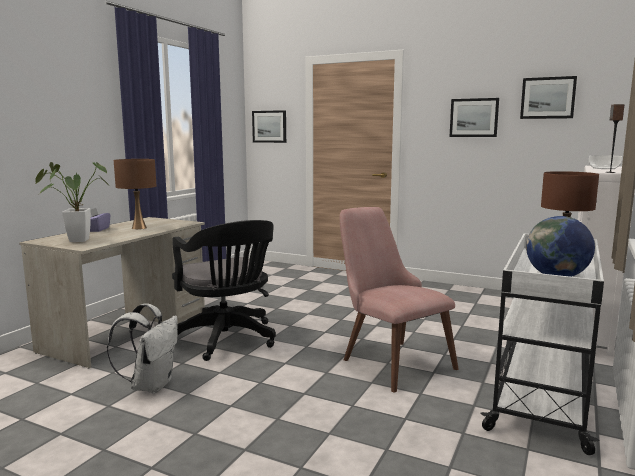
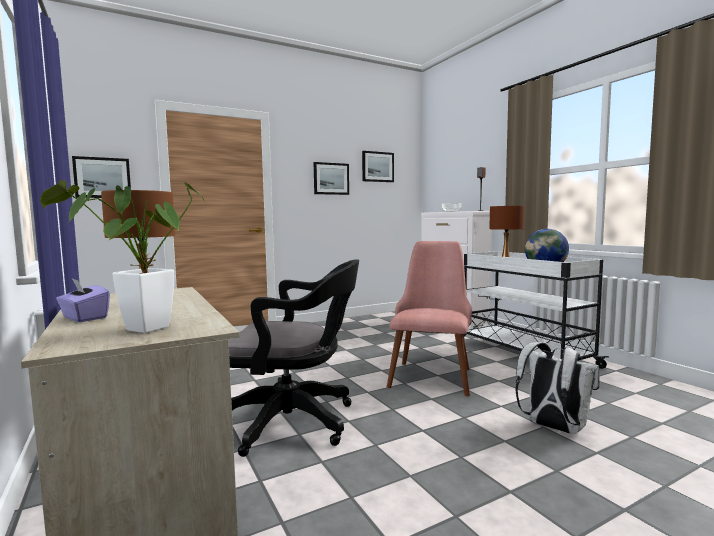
camera: 55 degrees left, 5 degrees down
(151, 385) = (361, 496): white backpack -> white backpack (553, 428)
(388, 359) = (432, 373): pink chair -> pink chair turned 105 degrees clockwise

